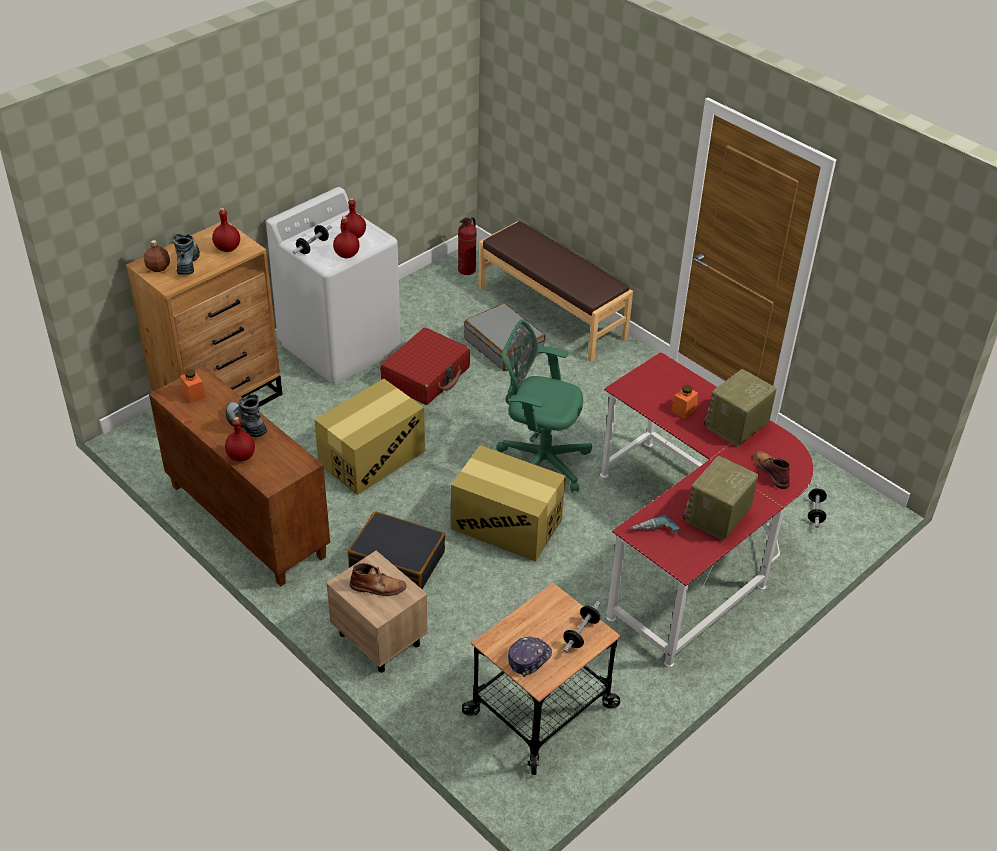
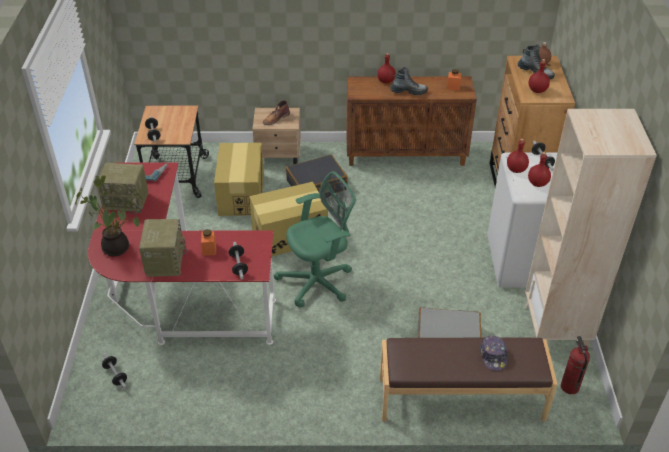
camera: 135 degrees right, 0 degrees up
(371, 457) = (403, 217): cardboard box -> cardboard box (241, 194)
(410, 299) = (556, 328): none -> beige bookcase
(426, 376) = (454, 282): red suitcase -> none
(529, 658) = (166, 114): cap -> cap (493, 356)
(673, 379) = (238, 265): none -> dumbbell
(717, 517) = (127, 201): radio -> radio turned 105 degrees clockwise
(771, 471) = (118, 246): brown boot -> potted plant

